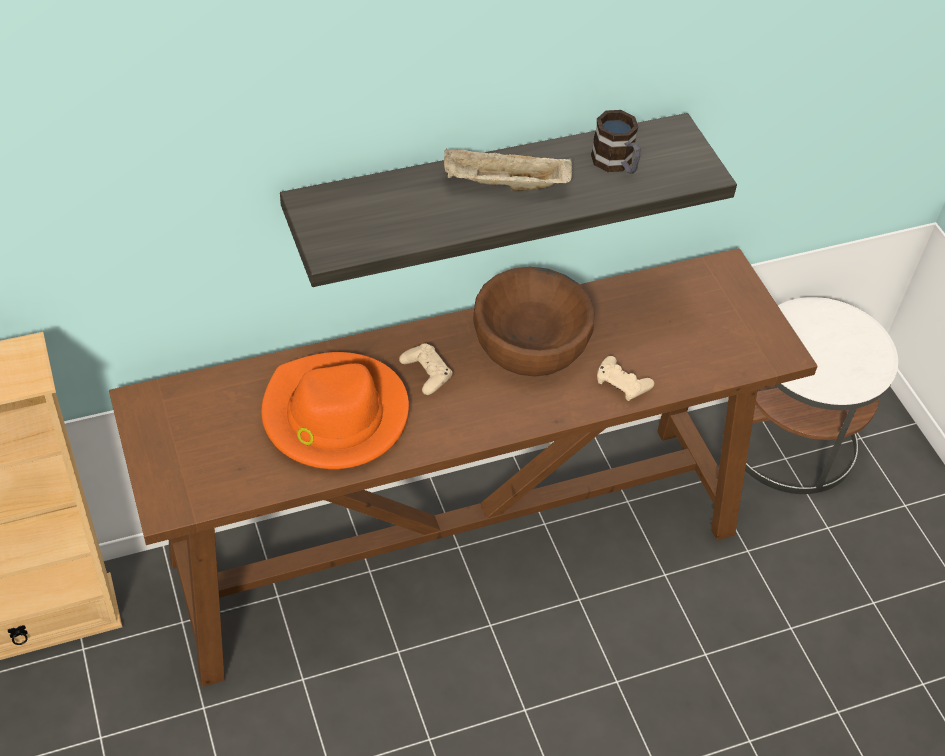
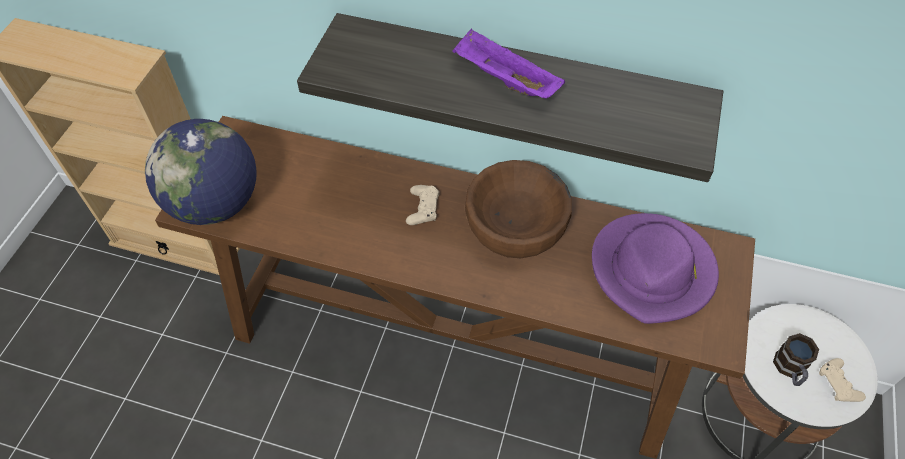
camera: 40 degrees right, 5 degrees up
(199, 483) = (216, 204): none -> globe
(334, 416) = (335, 205): orange hat -> none
(504, 185) = (503, 80): beige tray -> purple tray
(616, 164) = (615, 105): mug -> mug (790, 369)
(622, 383) = (560, 294): beige game controller -> beige game controller (838, 384)
(681, 319) = (653, 270): none -> purple hat

